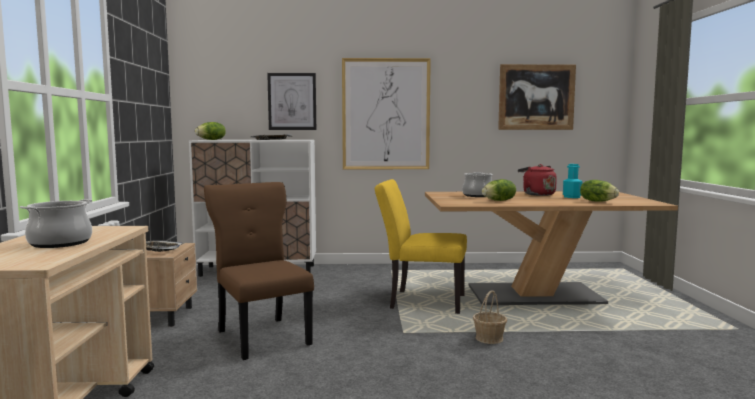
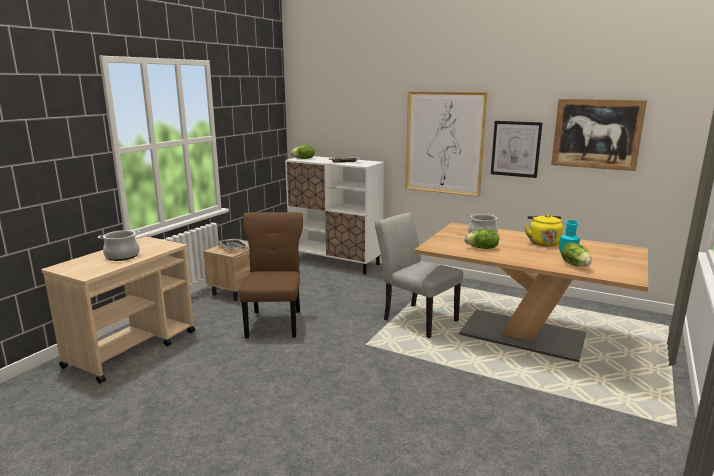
camera: 30 degrees right, 10 degrees up
(292, 101) = (368, 128): picture -> picture (515, 149)
(421, 301) = (415, 318): yellow chair -> grey chair
(489, 338) = (421, 367): basket -> none
(537, 194) = (543, 242): red kettle -> yellow kettle

